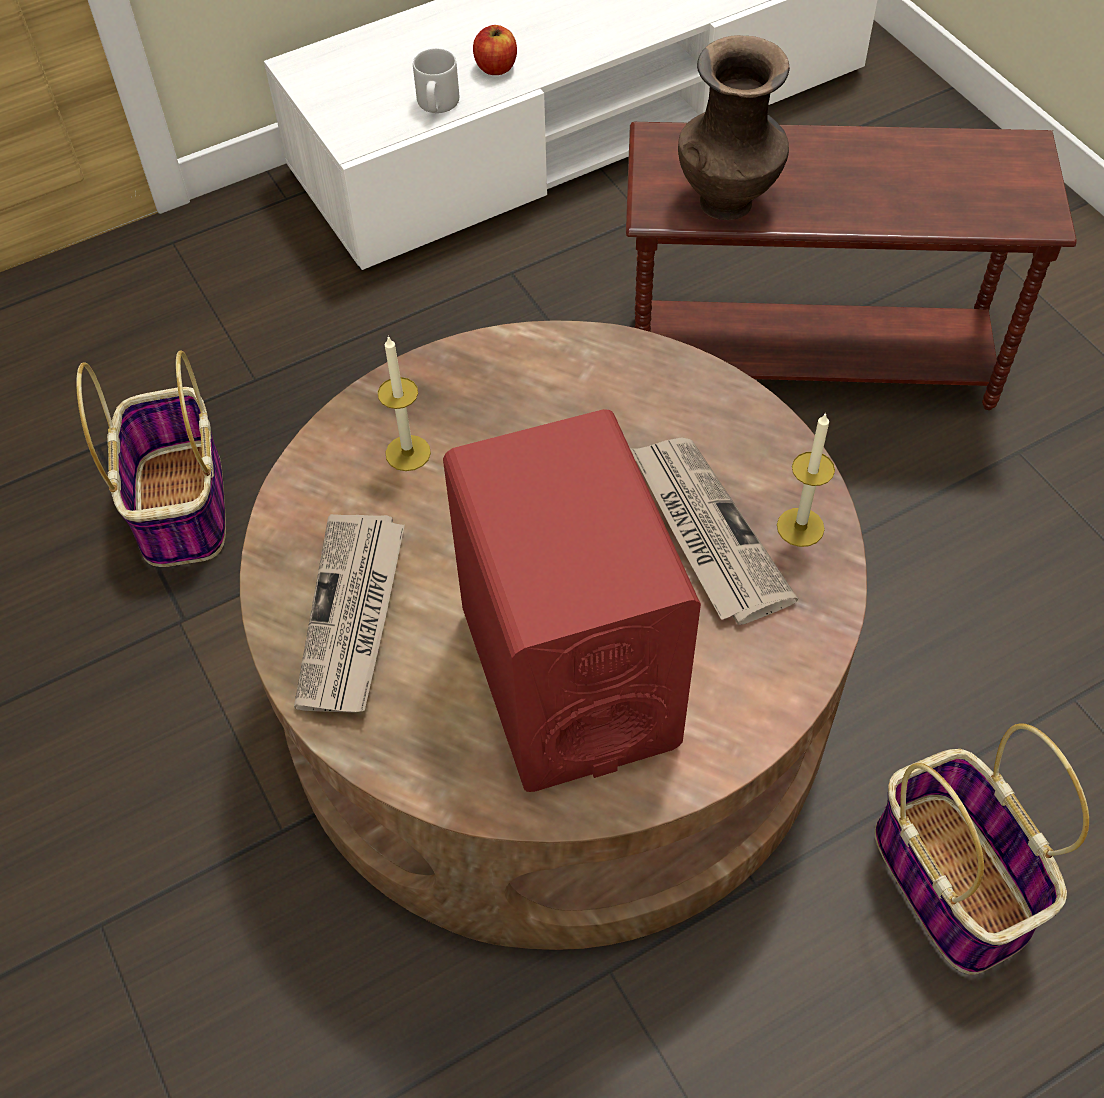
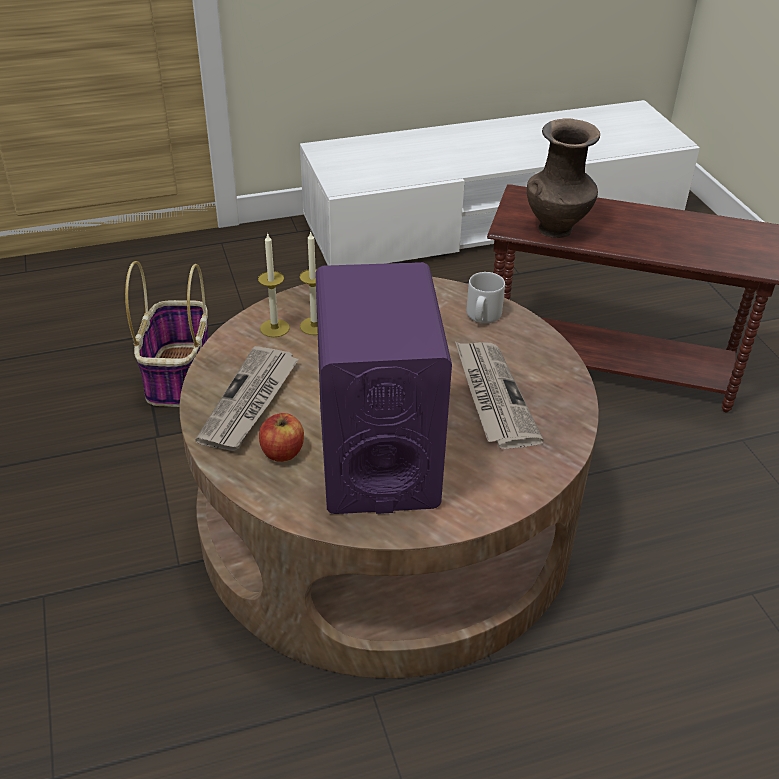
camera: 10 degrees right, 15 degrees down
(437, 104) = (396, 177): grey mug -> grey mug (482, 316)
(496, 67) = (438, 164): apple -> apple (282, 452)
(568, 677) = (377, 457): red speaker -> purple speaker
(800, 527) = (557, 404): candle -> candle (274, 328)
(954, 884) = (636, 691): basket -> none

